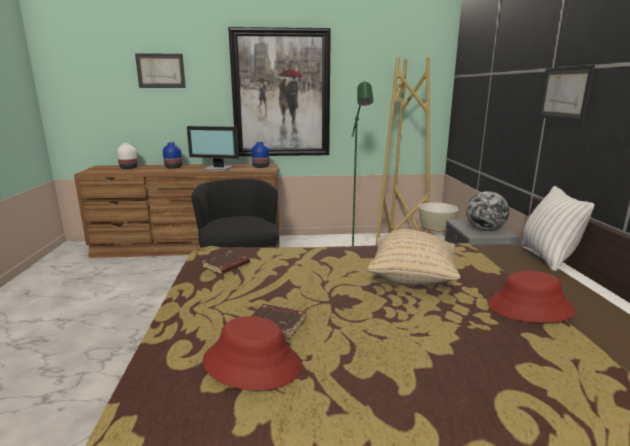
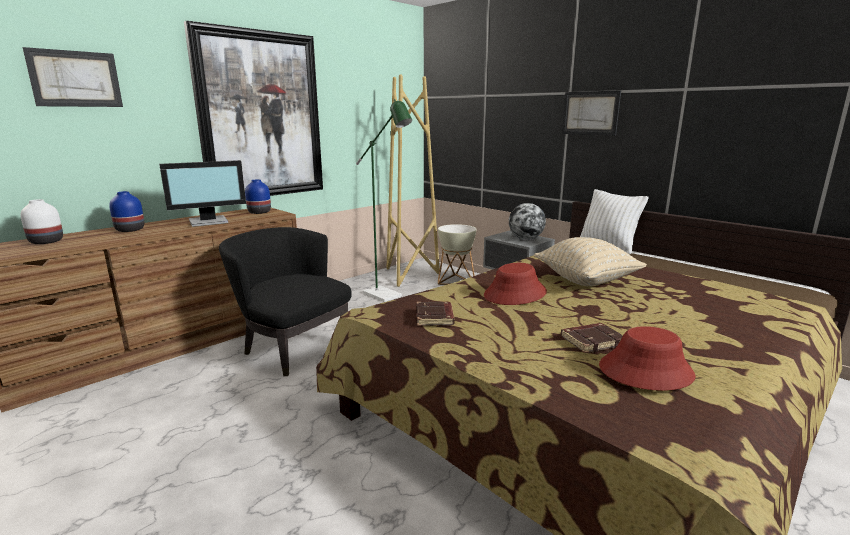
camera: 40 degrees left, 0 degrees up
(530, 308) = (677, 277): red hat -> red hat (515, 294)

